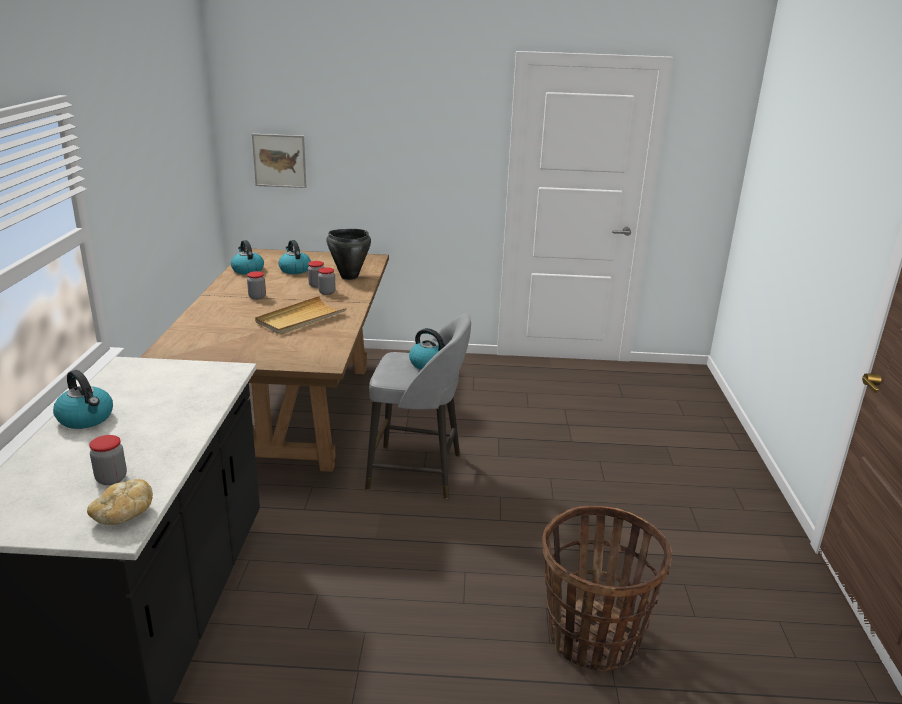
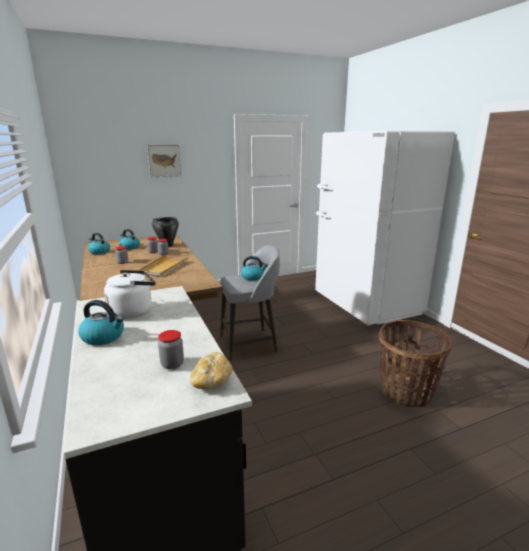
camera: 25 degrees left, 5 degrees down
(155, 389) = (133, 311): none -> white kettle
(279, 160) = (101, 185): picture -> picture (164, 160)
(689, 458) = (366, 304): none -> white fridge

